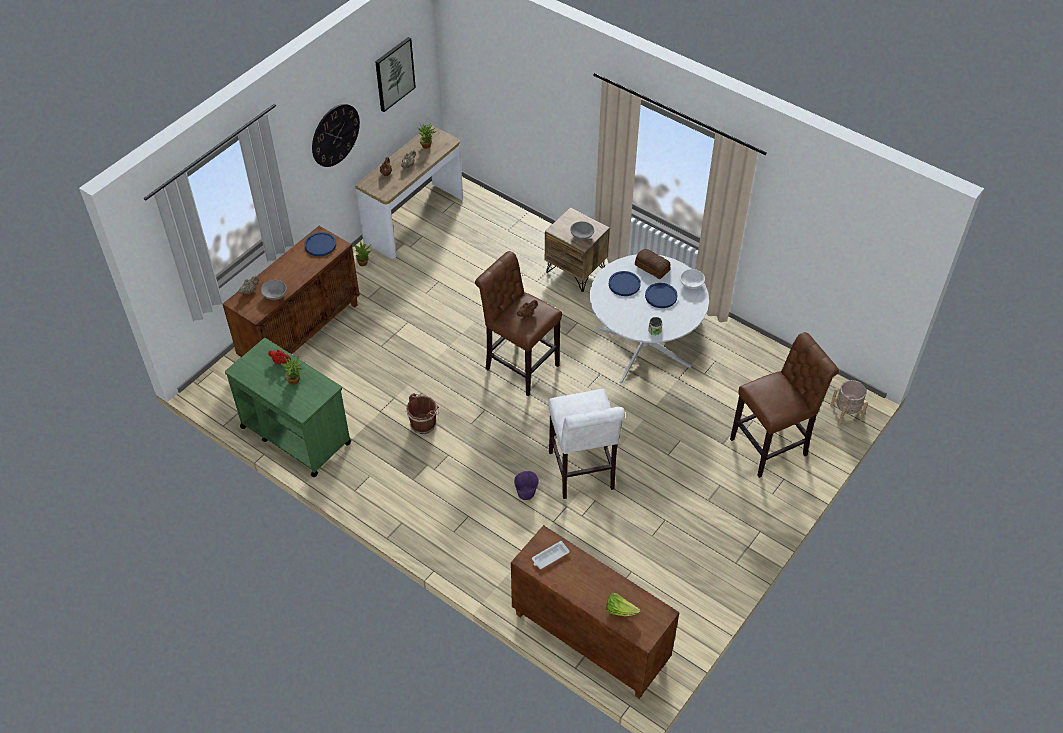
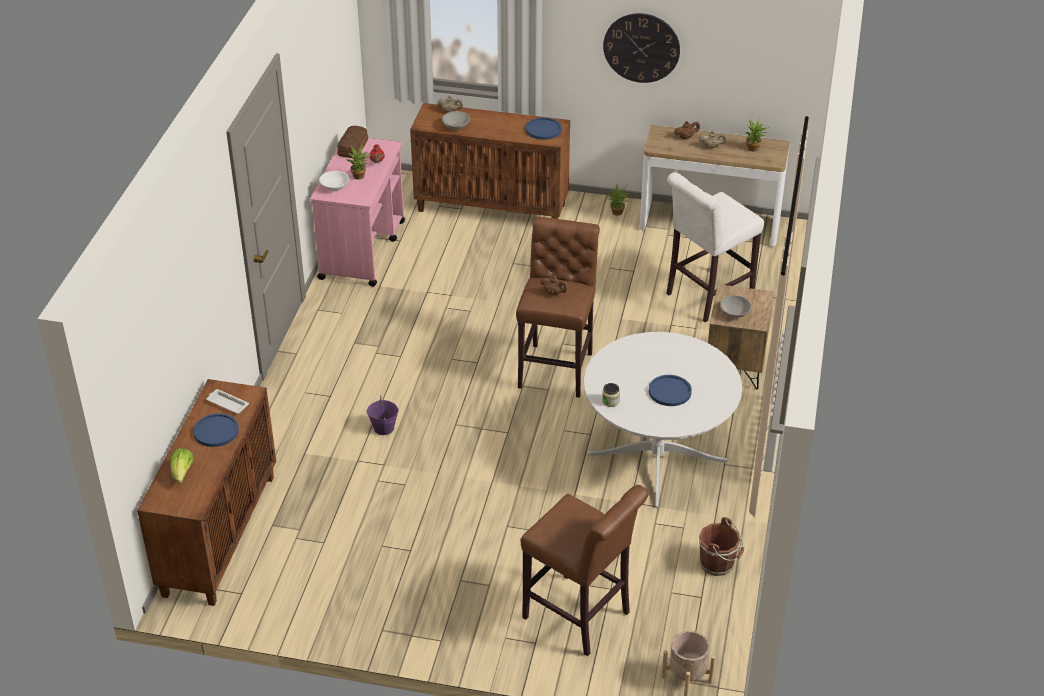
camera: 65 degrees right, 10 degrees down
(295, 434) = (363, 249): green cart -> pink cart
(394, 74) = (750, 40): picture -> none
(424, 423) = (431, 326): brown bucket -> brown bucket (718, 563)
(582, 474) = (435, 463): white stool -> white stool (705, 297)
(624, 284) = (666, 357): blue plate -> blue plate (216, 431)
(652, 267) = (712, 371): bread -> bread (354, 147)
(691, 284) = (710, 411): white bowl -> white bowl (334, 187)

